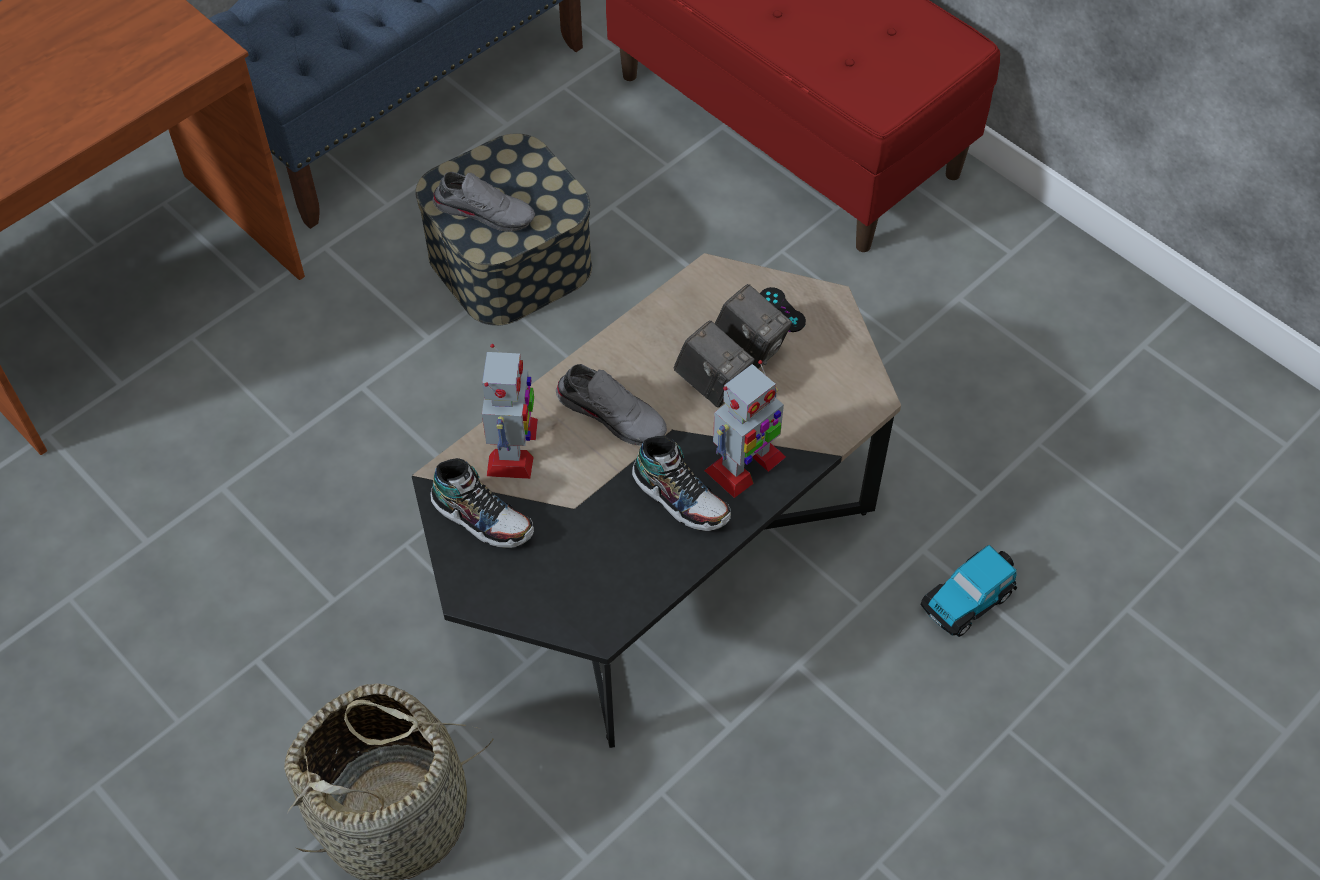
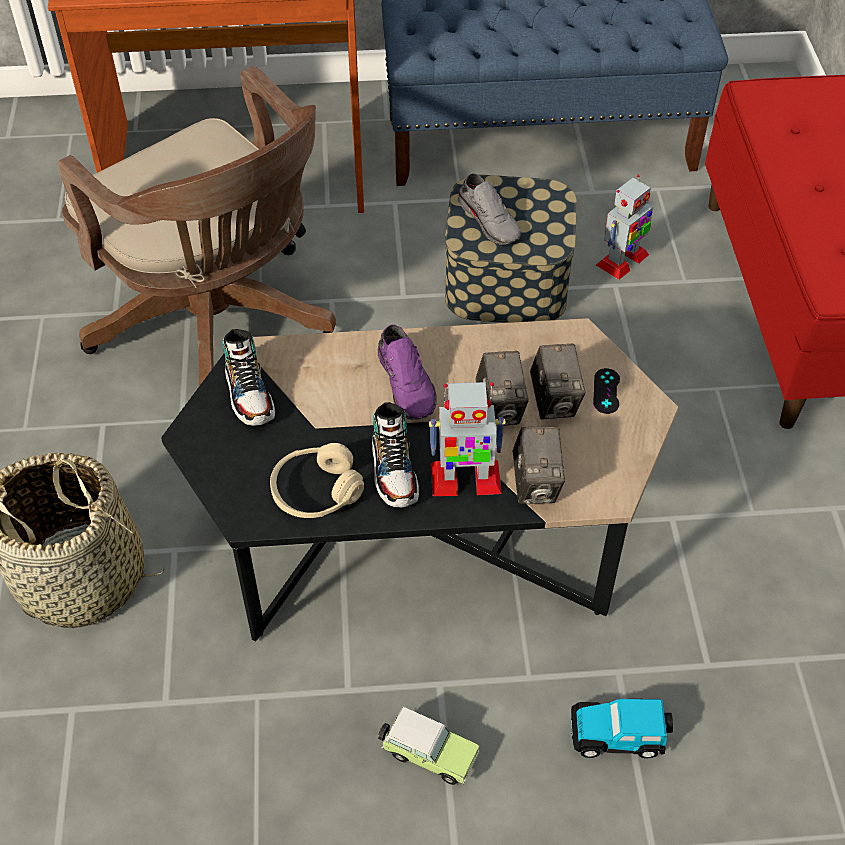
camera: 40 degrees right, 5 degrees down
(280, 487) = (221, 330): none -> brown office chair
(513, 448) = (316, 362): toy robot -> toy robot (622, 260)
(613, 413) = (407, 383): grey shoe -> purple shoe
(635, 563) = (316, 491): none -> beige headphones
(805, 430) = (536, 484): none -> camera
(842, 727) = (427, 753): none -> toy car

